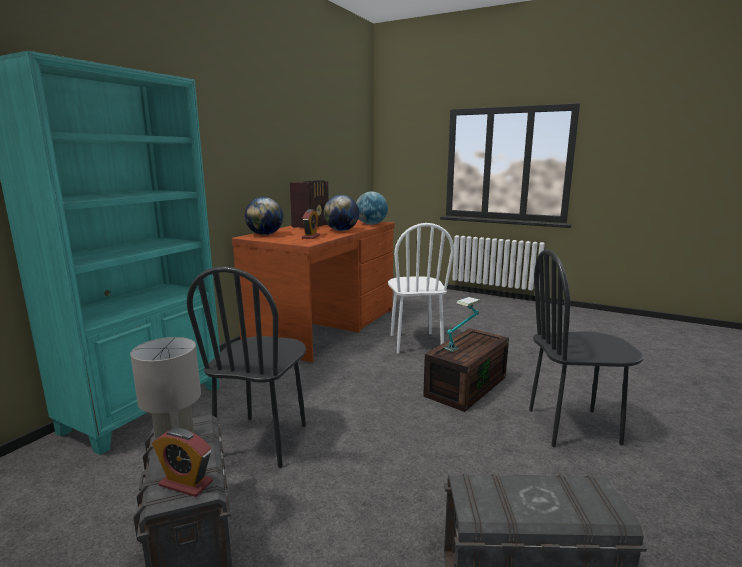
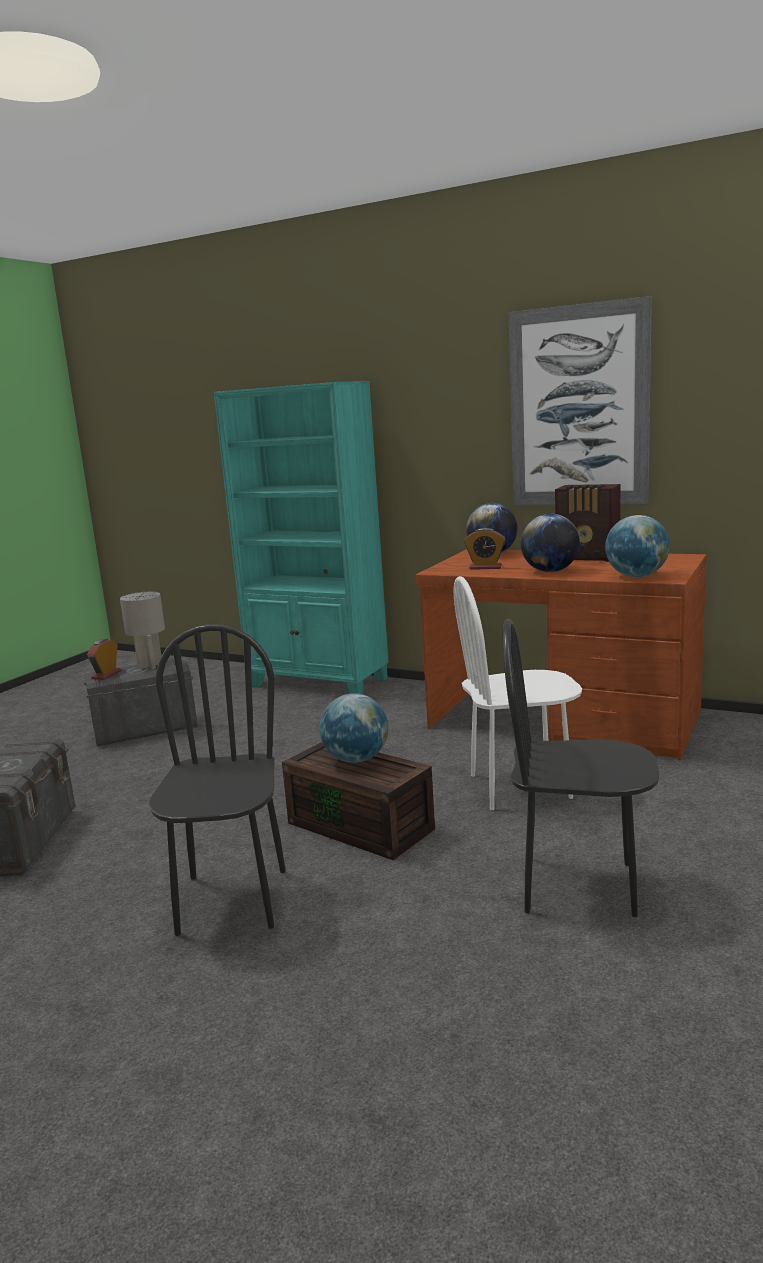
camera: 90 degrees right, 0 degrees up
(262, 440) = (254, 730): black chair -> black chair (579, 886)
(278, 132) = (578, 407): none -> picture
(462, 344) = (356, 759): table lamp -> globe

